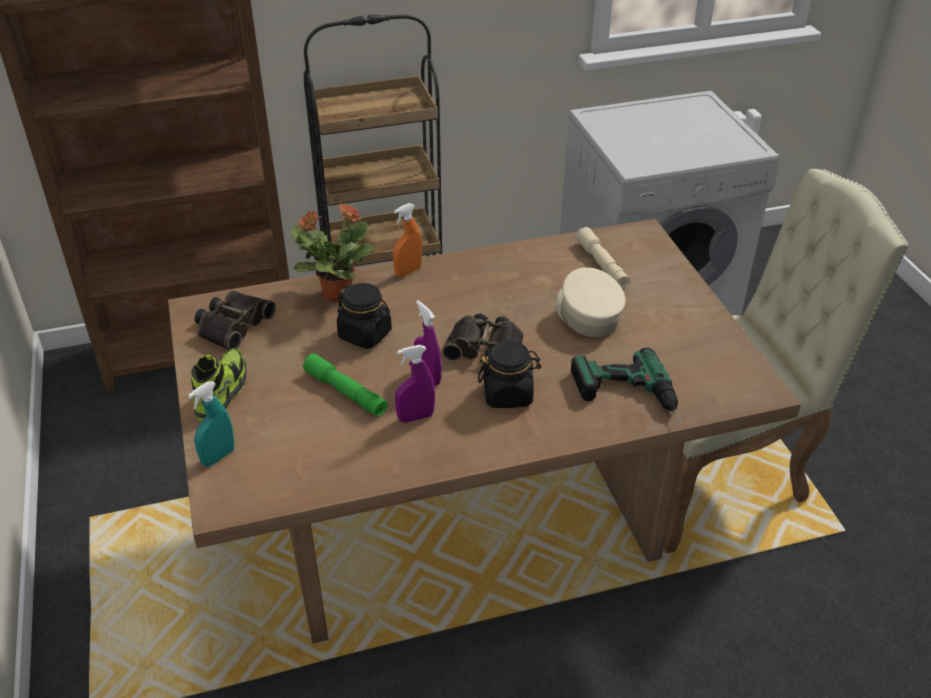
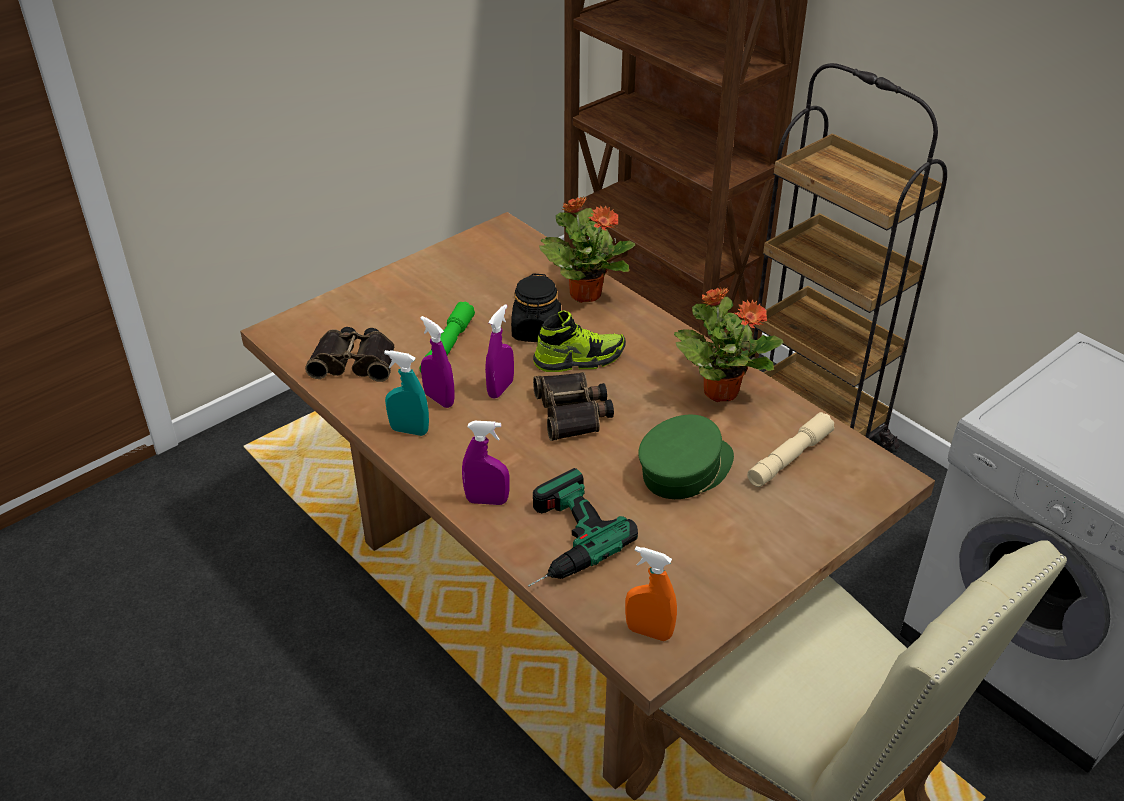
camera: 65 degrees right, 0 degrees up
(218, 457) = (329, 310): turquoise spray bottle -> turquoise spray bottle (409, 430)
(221, 392) = (406, 282): shoe -> shoe (579, 359)
(232, 325) = (496, 255): binoculars -> binoculars (355, 361)
(408, 271) = (655, 324): orange spray bottle -> orange spray bottle (649, 632)
(508, 394) = (509, 449): black jar -> none
(510, 269) = (720, 391): none -> potted plant
(563, 424) = (487, 500): none -> purple spray bottle
(587, 314) = (685, 470): beige cap -> green cap

